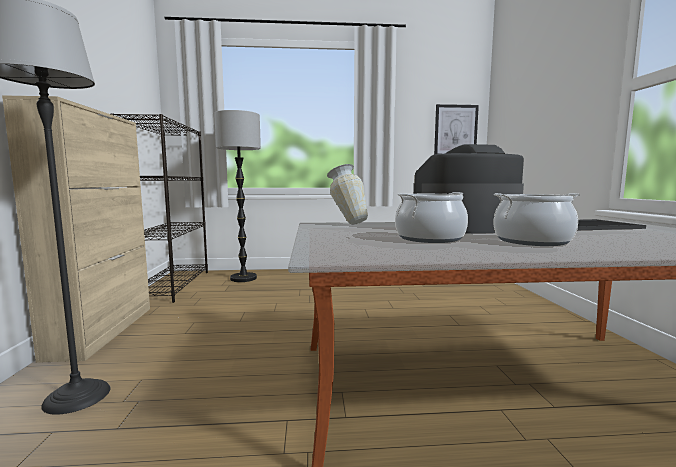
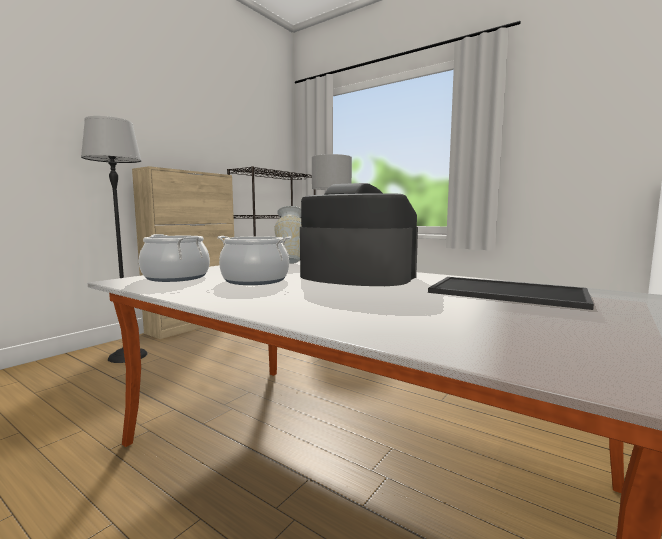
camera: 40 degrees right, 0 degrees up
(455, 131) = (602, 148): picture -> none
(532, 241) = (310, 295): cooking pot -> cooking pot (176, 277)

